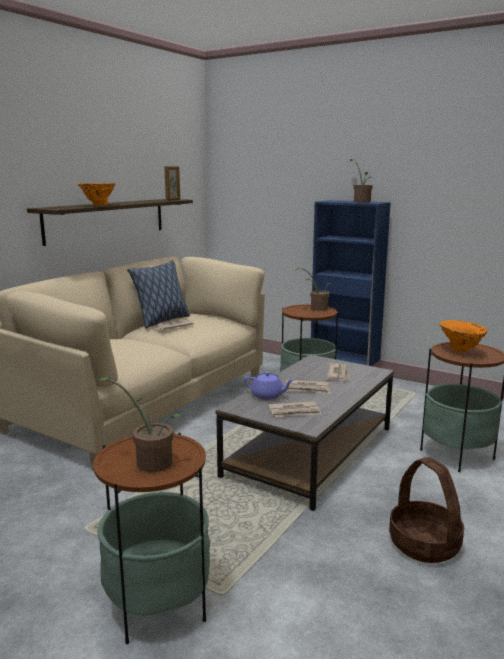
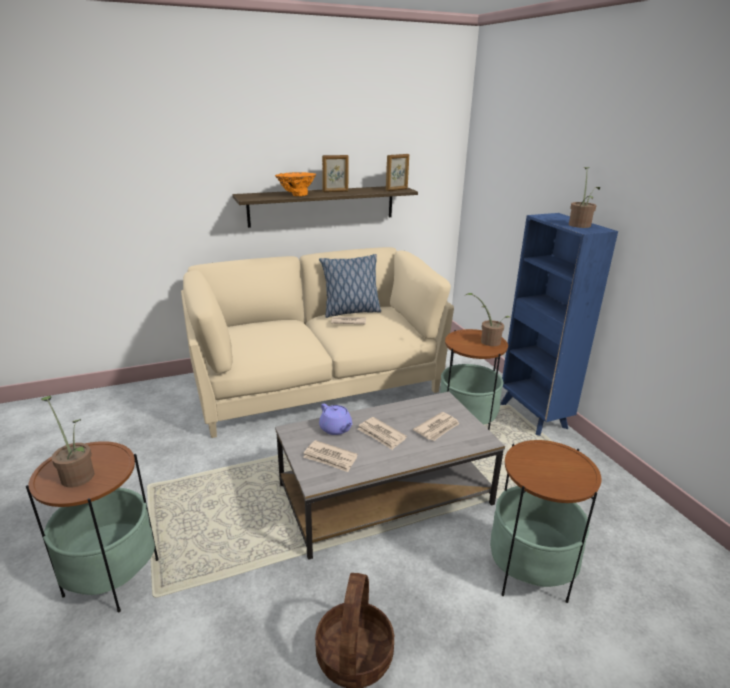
camera: 35 degrees right, 10 degrees up
(124, 202) = (335, 191): none -> picture frame
(460, 351) = (545, 462): orange vase -> none

